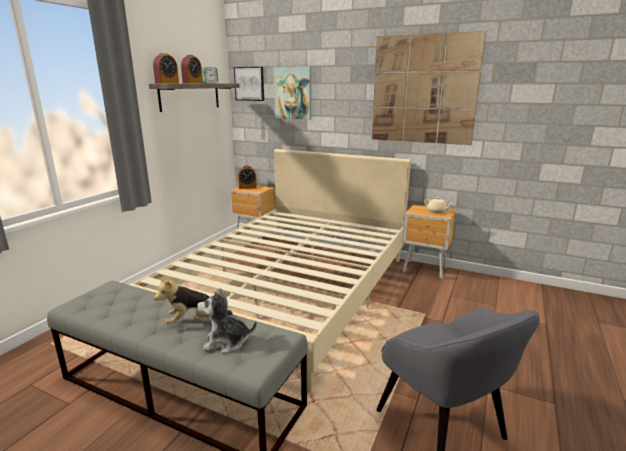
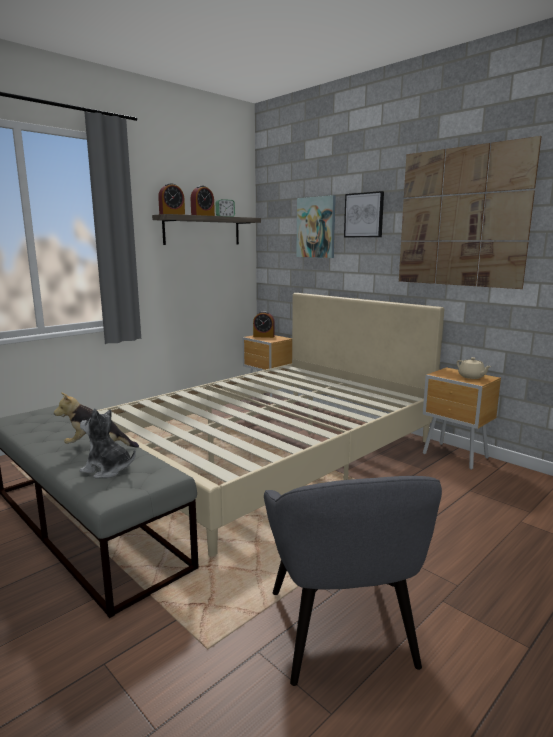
camera: 20 degrees right, 5 degrees down
(249, 84) = (274, 218): picture -> picture (364, 215)

